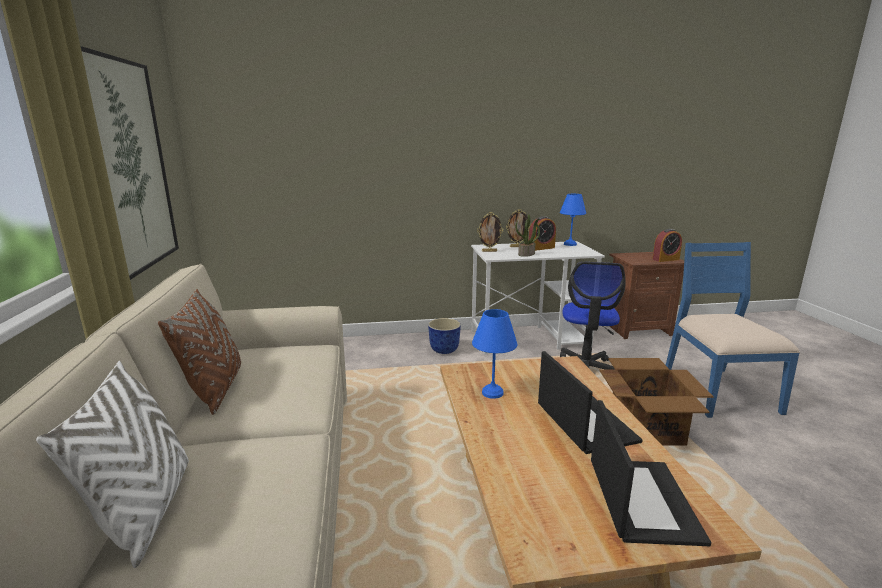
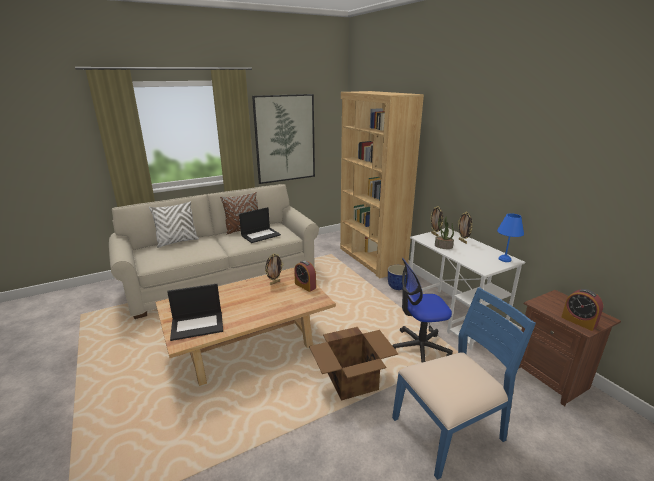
camera: 70 degrees right, 5 degrees up
(349, 348) = (371, 259): none -> brown bookcase
(491, 392) = (274, 282): blue table lamp -> picture frame
(541, 248) = (471, 250): alarm clock -> alarm clock (305, 286)
(584, 422) = (255, 309): laptop -> laptop (261, 235)

